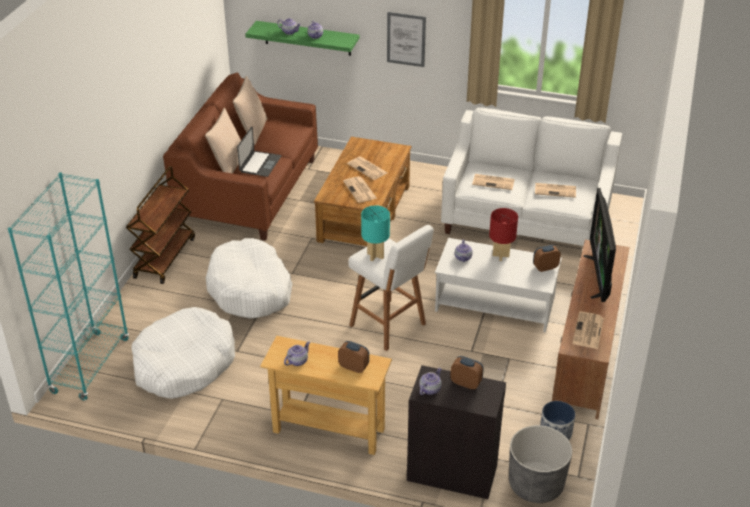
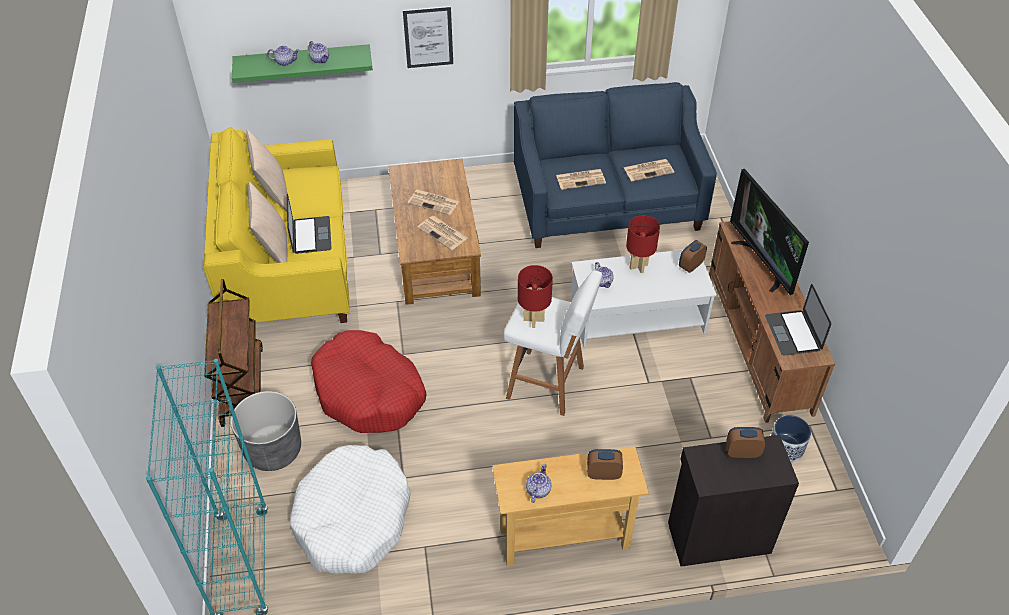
camera: 25 degrees left, 10 degrees up
(248, 191) = (288, 264): brown sofa -> yellow sofa
(250, 289) = (369, 392): white dog bed -> red dog bed
(375, 256) = (533, 320): turquoise table lamp -> red table lamp
(430, 389) = (711, 475): teapot -> none
(527, 219) = (607, 203): white sofa -> blue sofa
(536, 484) = (804, 516): grey planter -> grey planter (273, 450)
(588, 331) = (793, 333): newspaper -> laptop

